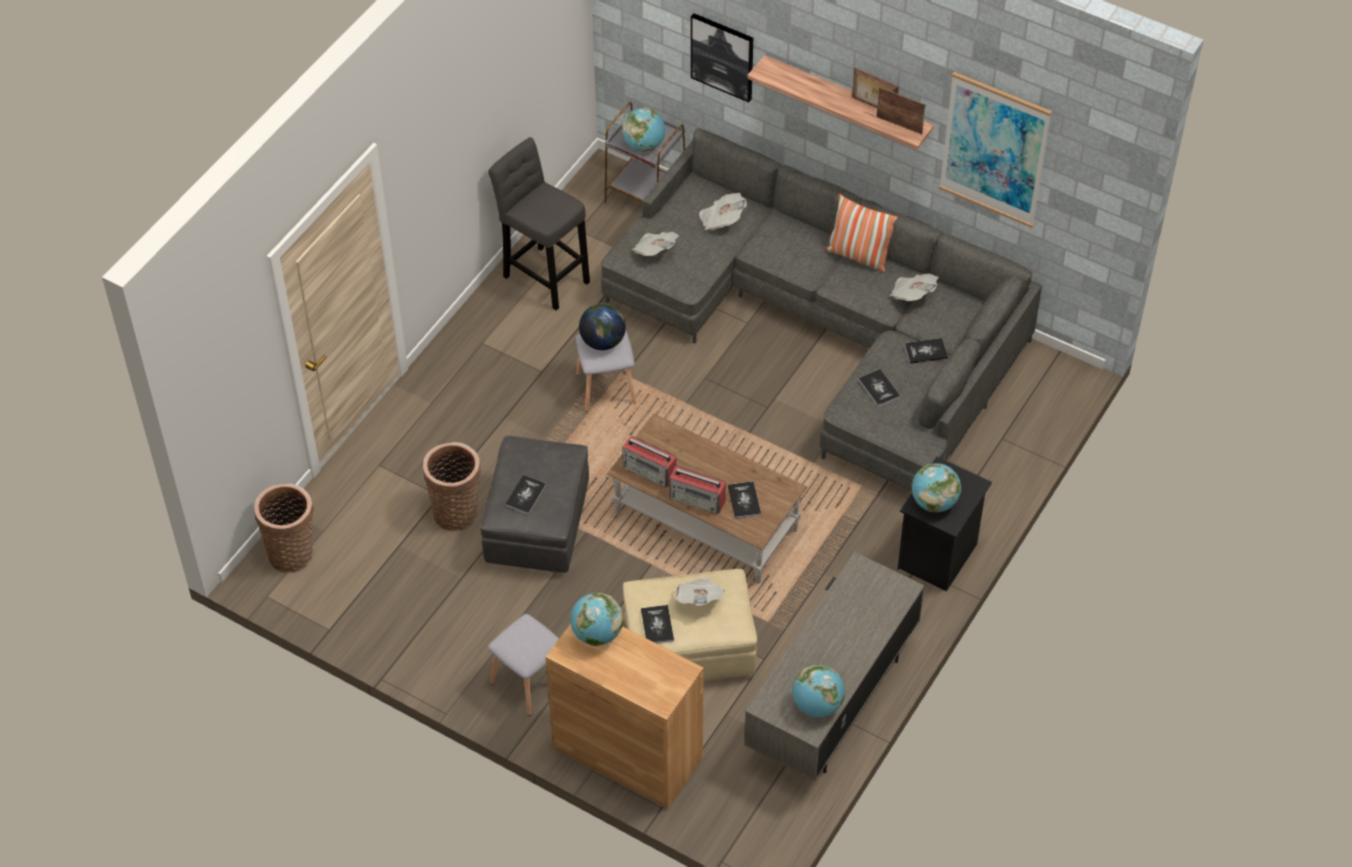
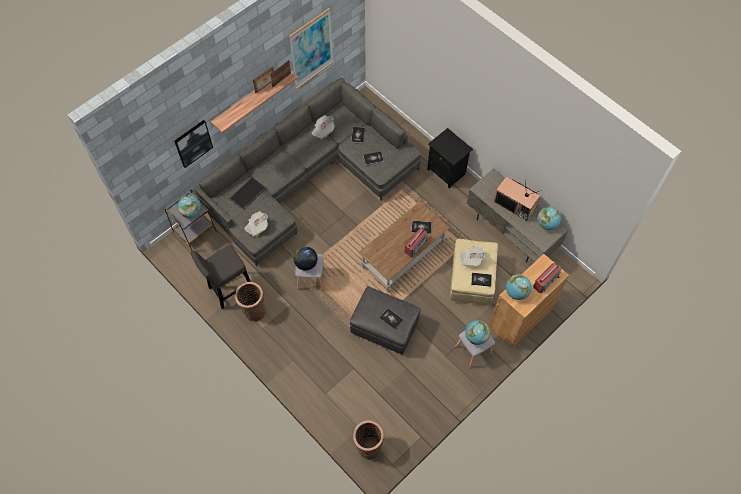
camera: 75 degrees left, 10 degrees up
(456, 511) = (365, 362): basket -> basket (253, 310)
(650, 471) = (393, 261): radio -> radio (545, 281)
(721, 220) = (248, 194): newspaper -> tray
(846, 640) = (515, 204): none -> television
(858, 256) = (291, 145): pillow -> none
(934, 502) = (452, 151): globe -> globe (475, 337)

